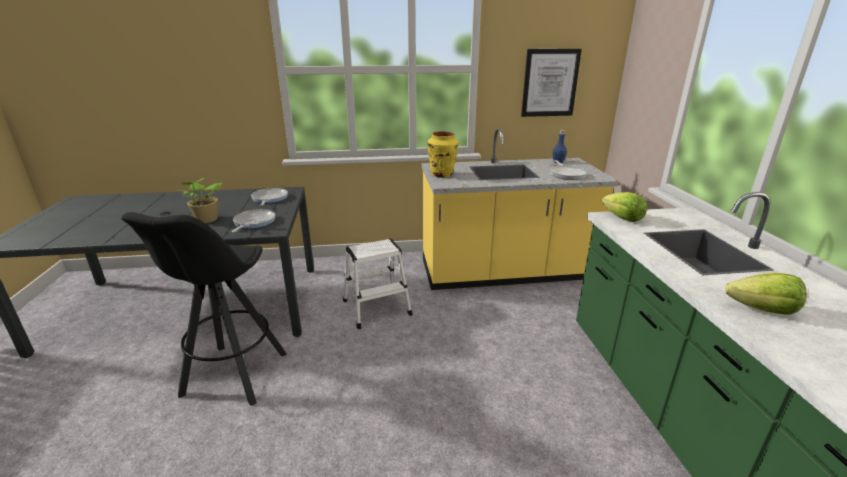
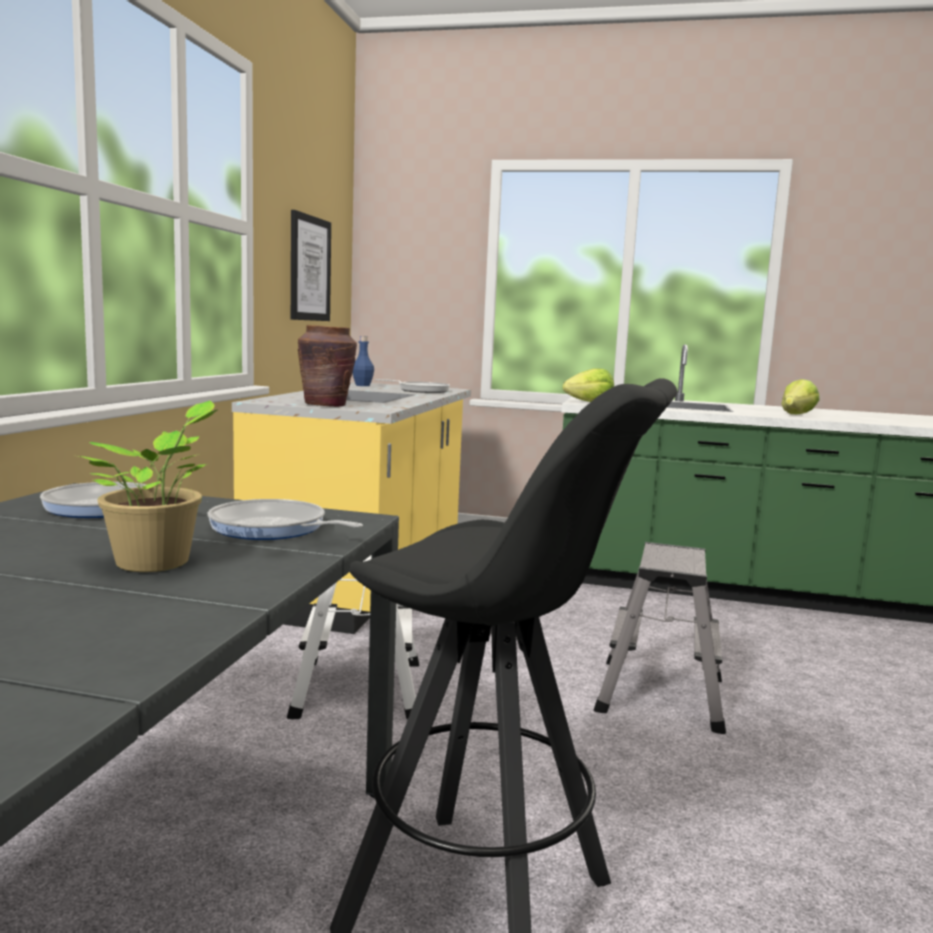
camera: 70 degrees left, 15 degrees down
(434, 405) = (660, 695): none -> grey step ladder
(442, 174) = (326, 405): yellow vase -> brown vase

